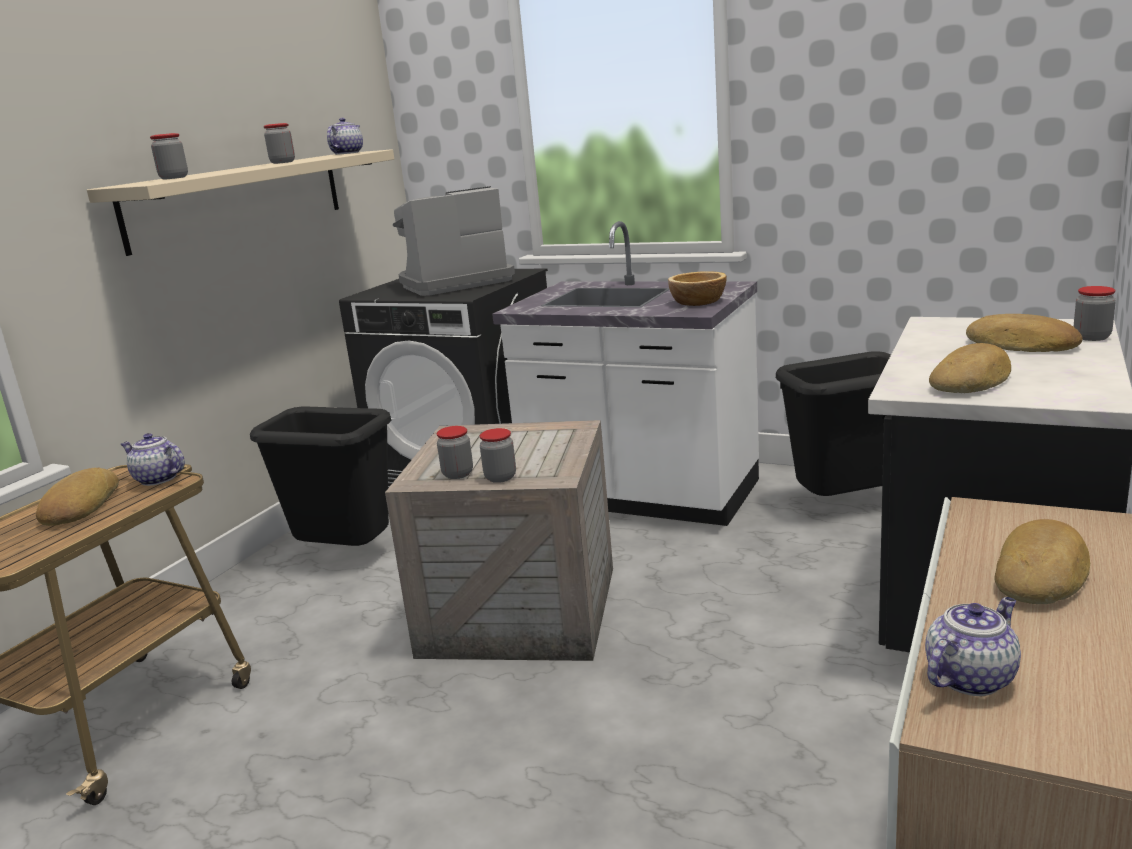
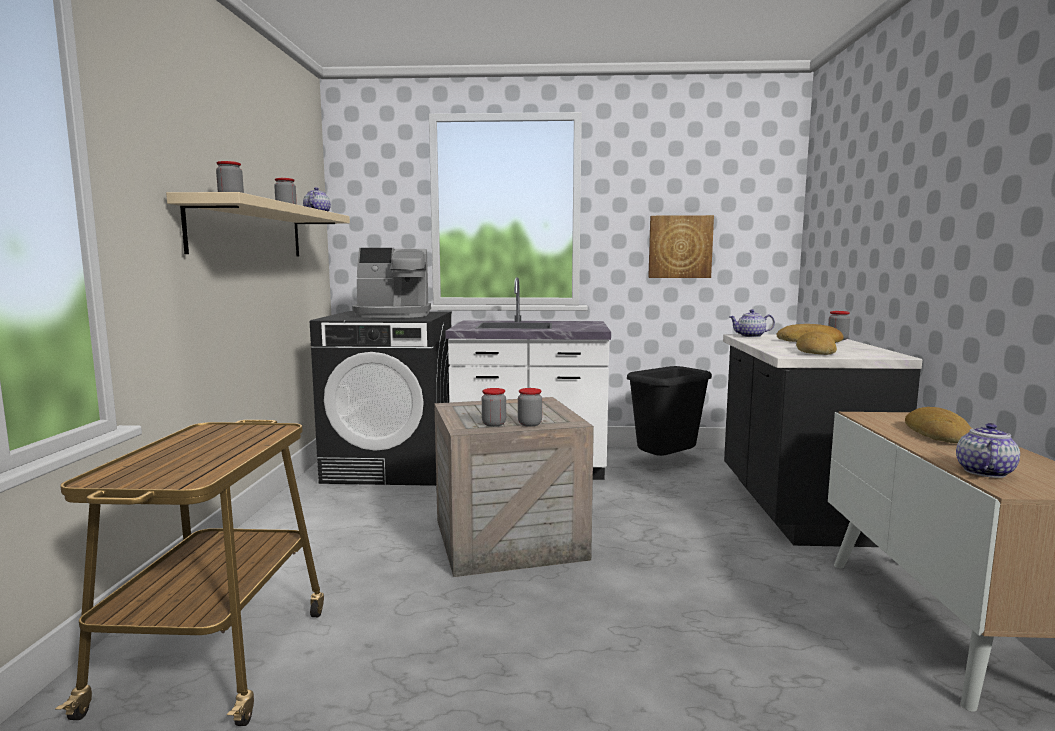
camera: 25 degrees left, 10 degrees down
(79, 506) = (201, 446): bread -> none
(157, 479) = (258, 427): teapot -> teapot (750, 336)
(347, 557) = (331, 521): black trash can -> none
(453, 283) = (393, 315): coffee machine -> coffee machine turned 135 degrees counterclockwise
(698, 302) = (586, 327): bowl -> none
(893, 152) = (680, 247): none -> picture

